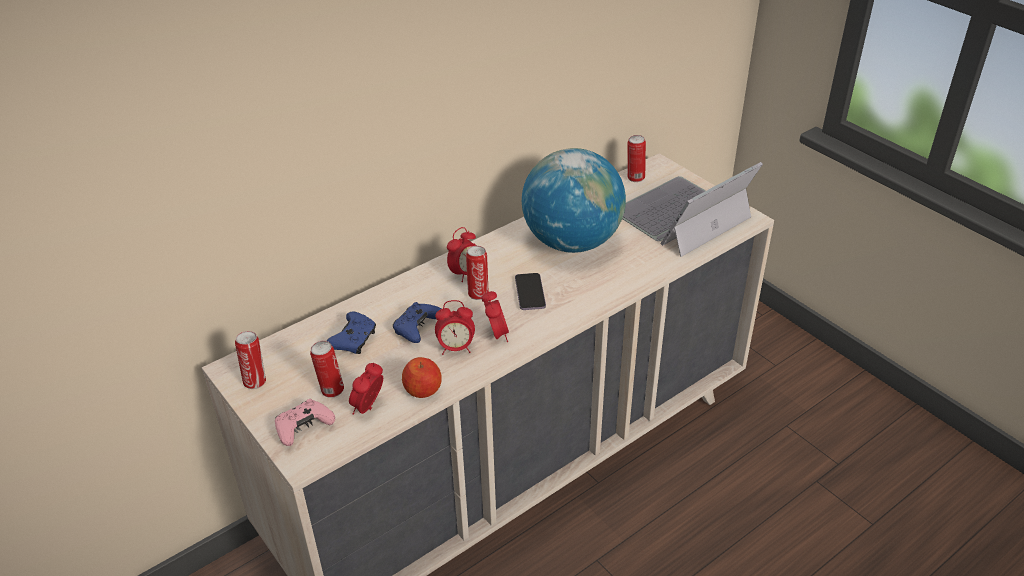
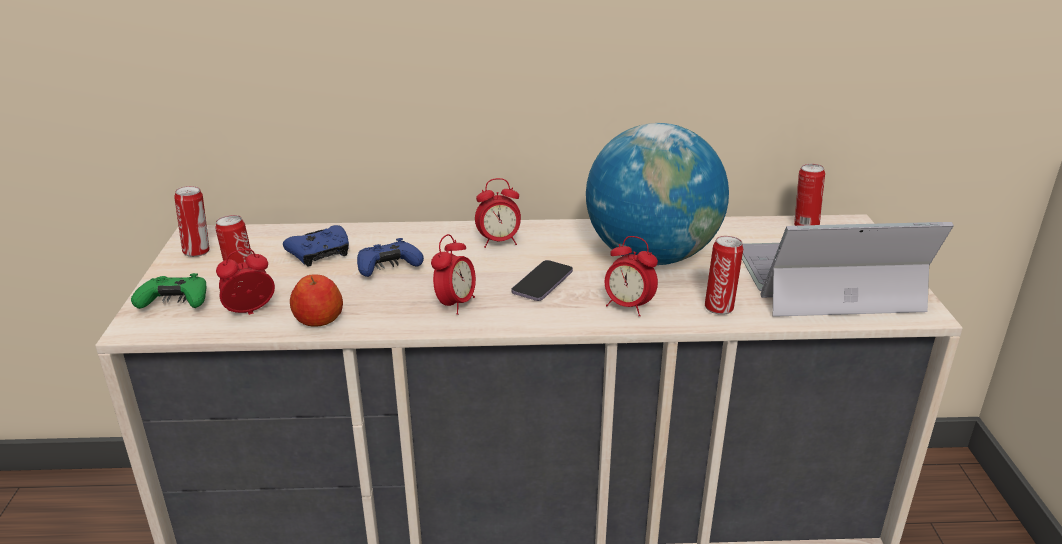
camera: 35 degrees right, 10 degrees down
(303, 428) = (176, 303): pink game controller -> green game controller
(456, 348) = (400, 299): alarm clock -> alarm clock (628, 307)
(478, 293) = (488, 263): can -> can (719, 307)

